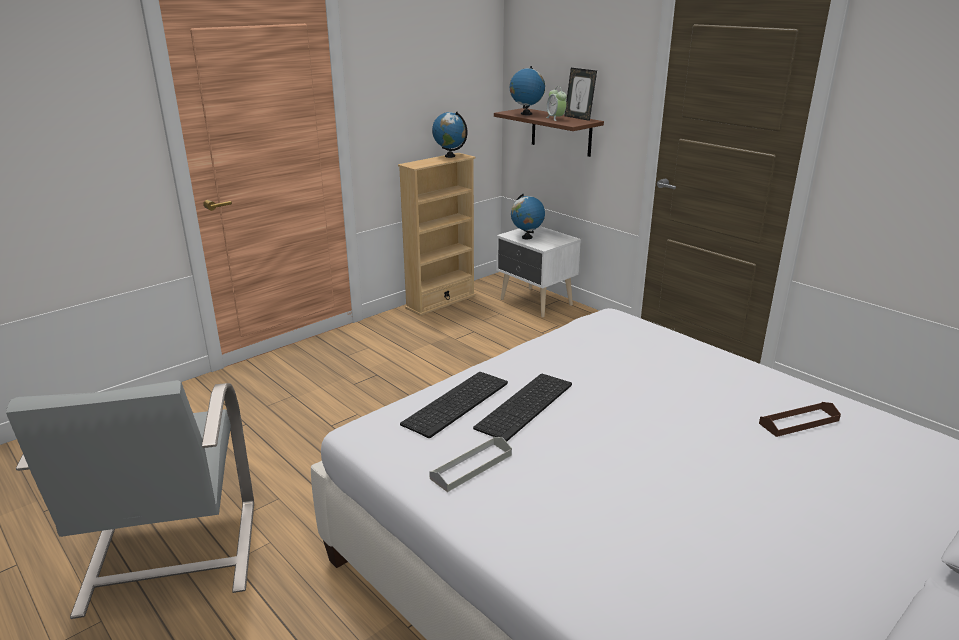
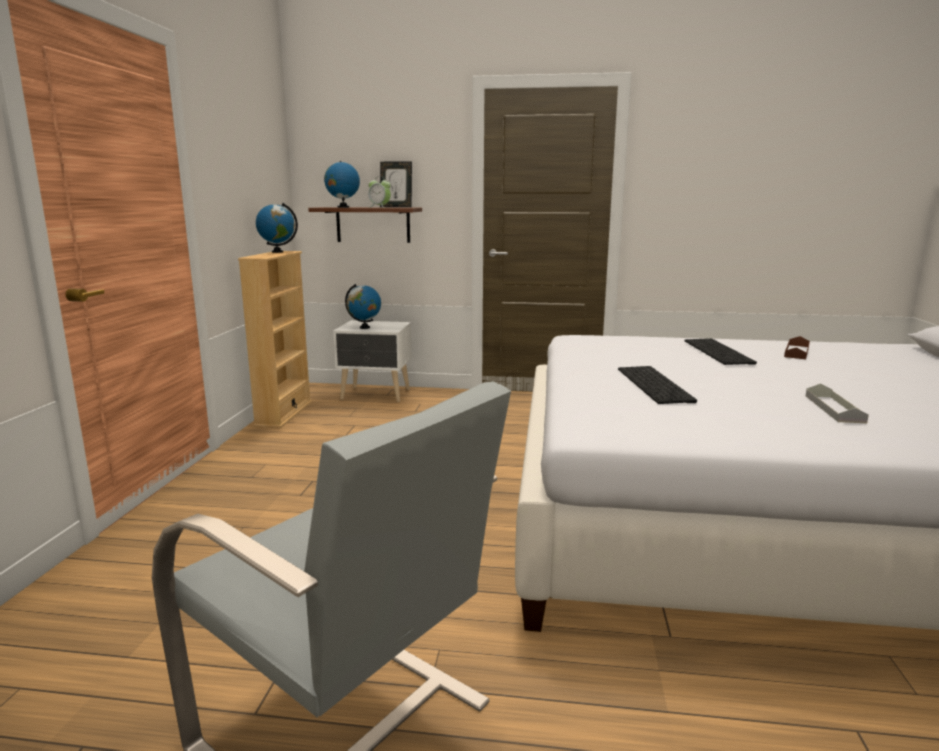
camera: 40 degrees left, 10 degrees down
(457, 404) = (611, 396): keyboard -> keyboard (720, 352)
(471, 466) = (714, 420): grey tray -> grey tray (834, 408)

